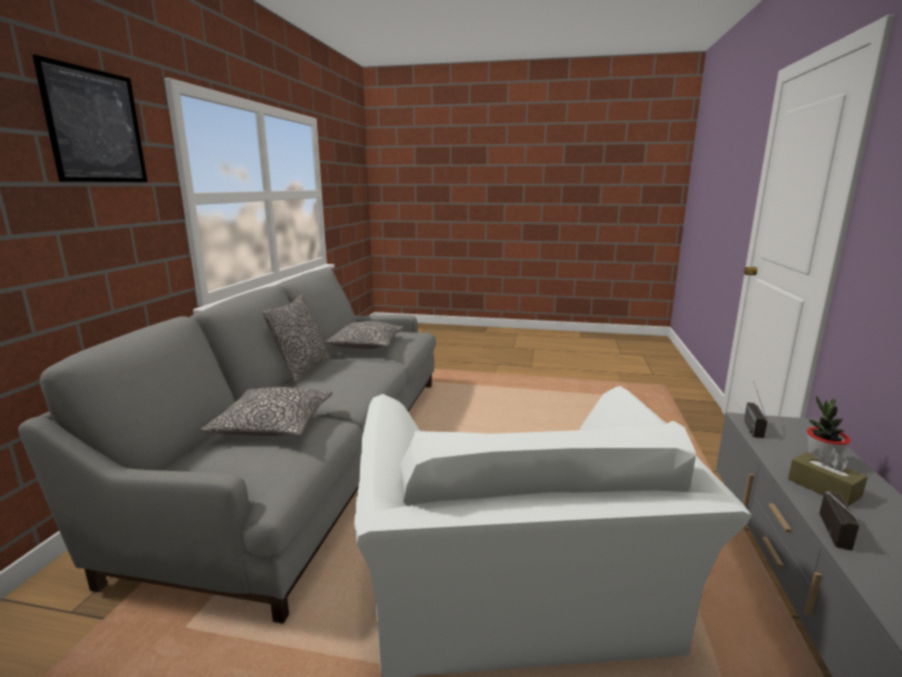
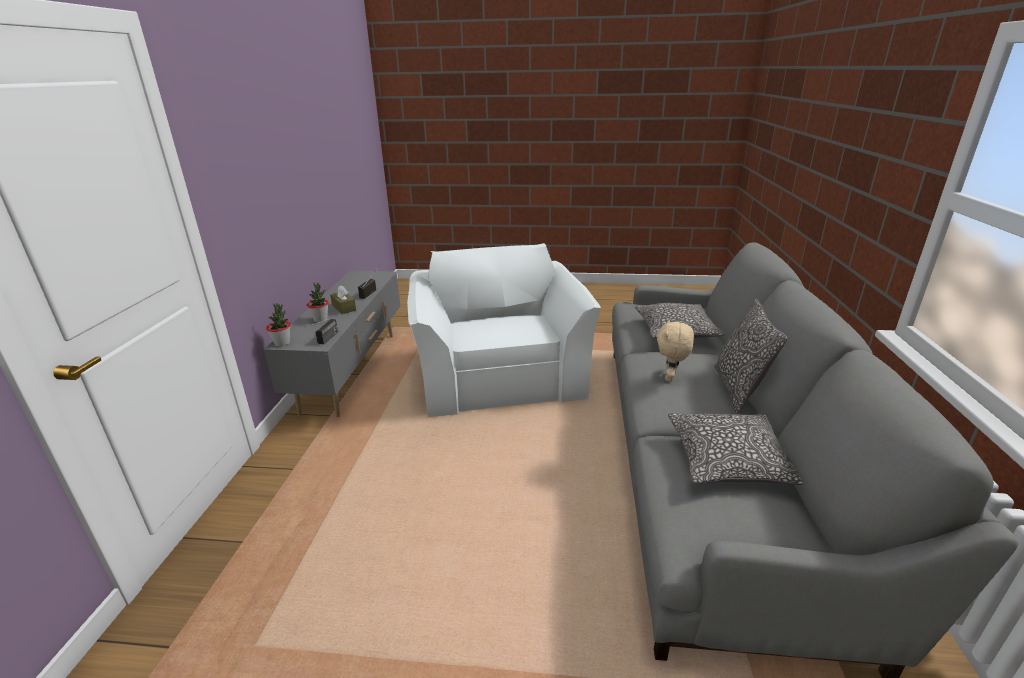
camera: 175 degrees right, 10 degrees up
(95, 126) = (900, 102): picture -> none
(349, 377) = (670, 377): none -> beige plush toy
(805, 424) = (282, 343): none -> potted plant

